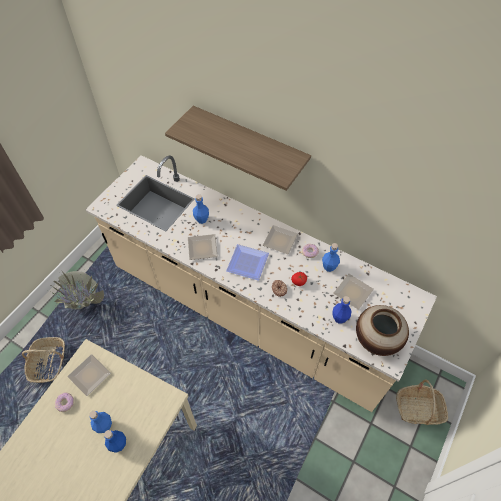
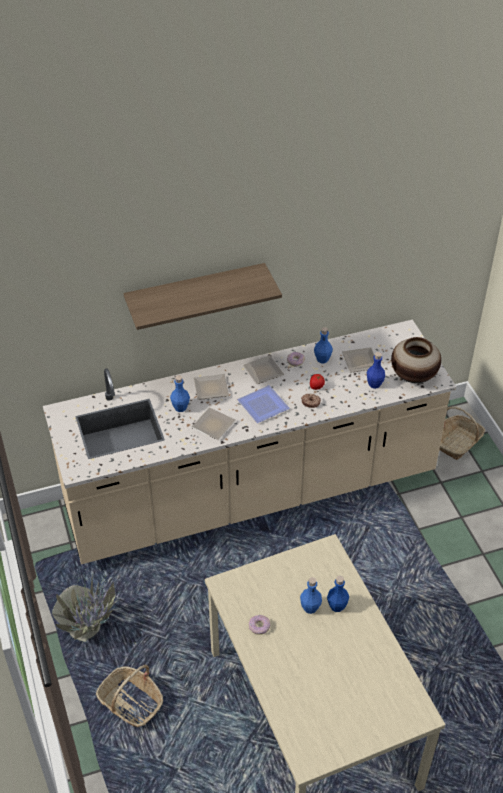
camera: 50 degrees left, 10 degrees down
(88, 375) = (247, 595): plate -> plate (210, 389)

